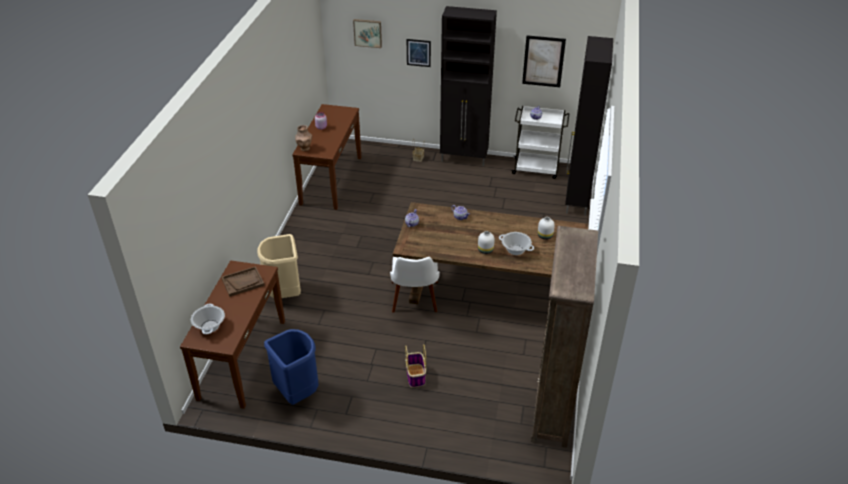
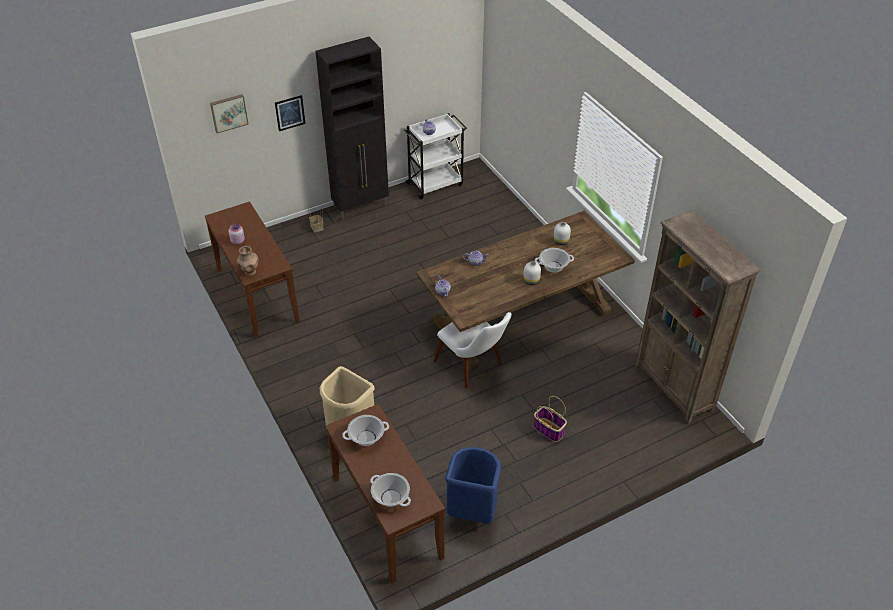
camera: 40 degrees left, 5 degrees up
(243, 282) = (366, 438): brown tray -> cooking pot
(543, 61) = (420, 72): picture -> none
(576, 201) = (501, 198): black cabinet -> none

